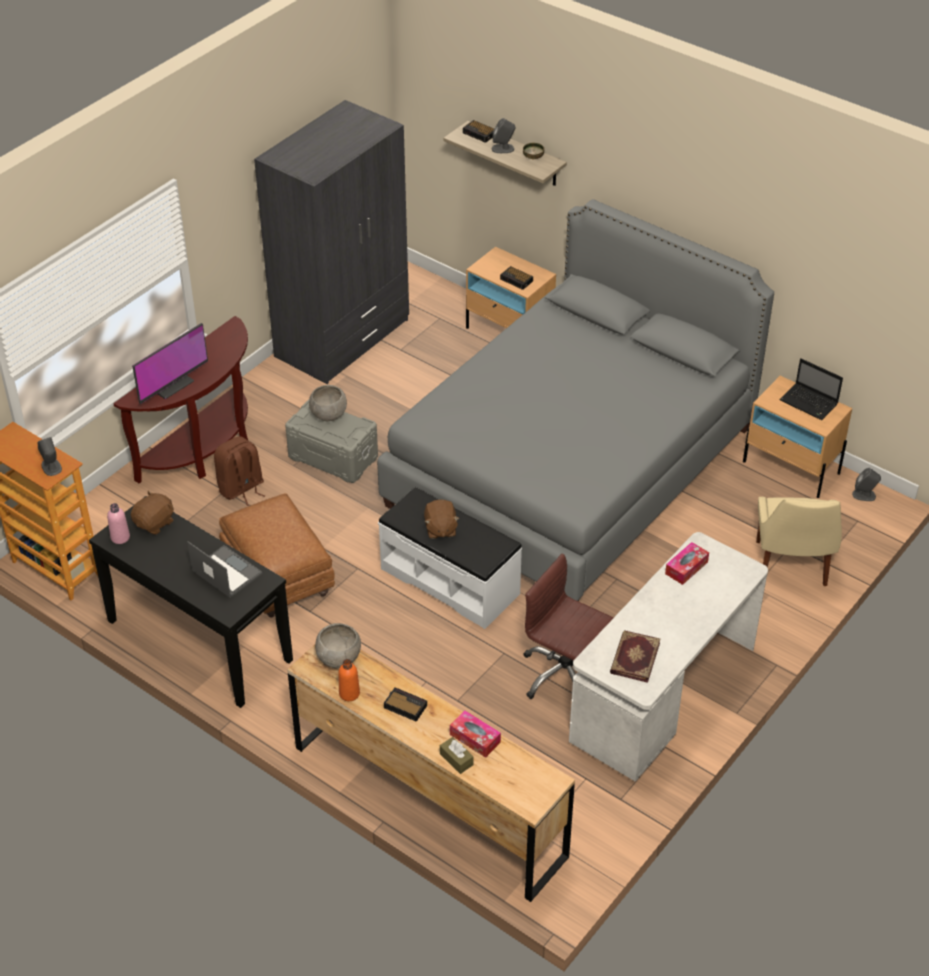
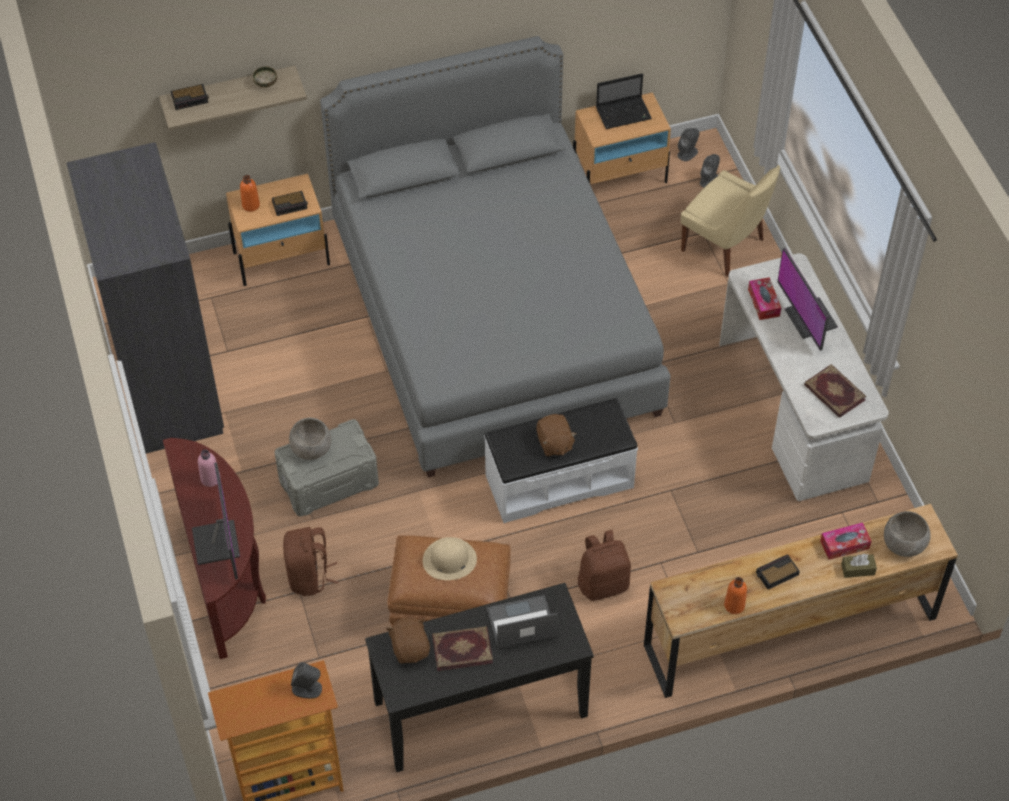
camera: 55 degrees left, 10 degrees up
(120, 537) = (407, 685): pink bottle -> pink bottle (210, 479)
(176, 551) = (462, 648): none -> book
(279, 525) = (449, 560): none -> beige hat
(339, 659) = (689, 592): grey bowl -> grey bowl (904, 544)
(375, 656) = (603, 583): none -> brown backpack
(440, 529) = (554, 443): brown plush toy -> brown plush toy turned 45 degrees clockwise
(496, 263) = (251, 205): none -> orange bottle
(503, 149) = (231, 96): grey speaker -> grey speaker (709, 180)
(564, 675) = (726, 463): brown office chair -> none
(699, 605) = (809, 319): none -> monitor

